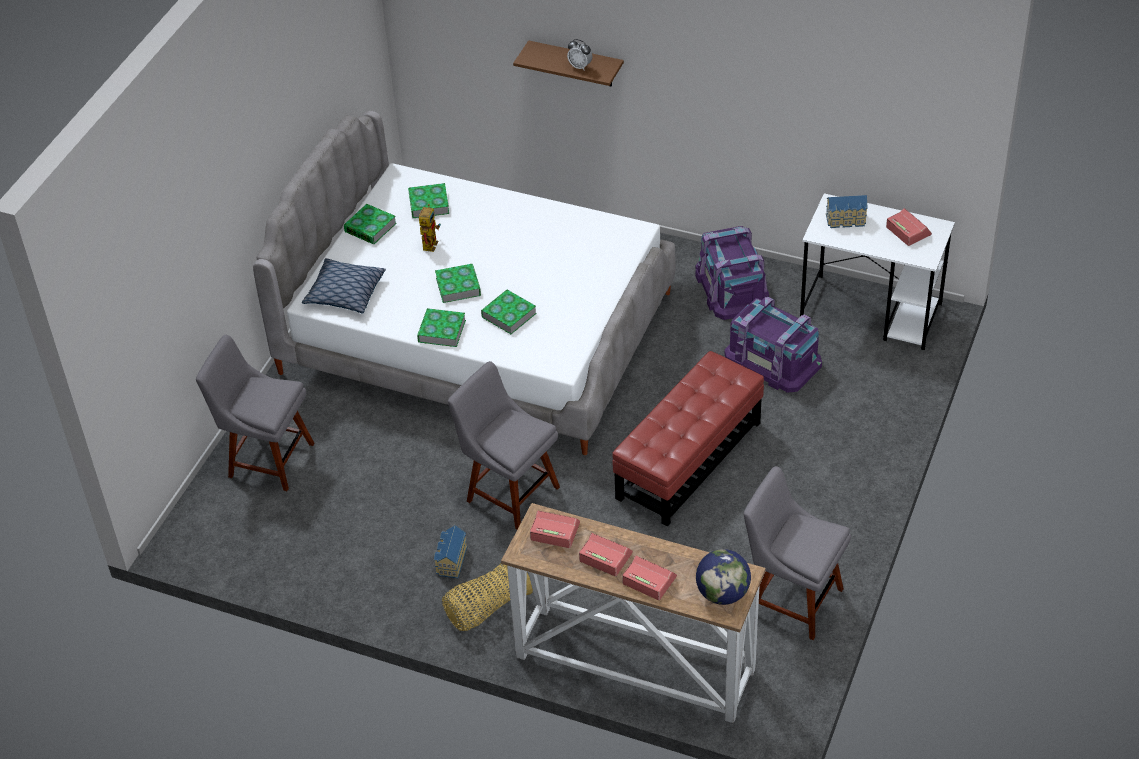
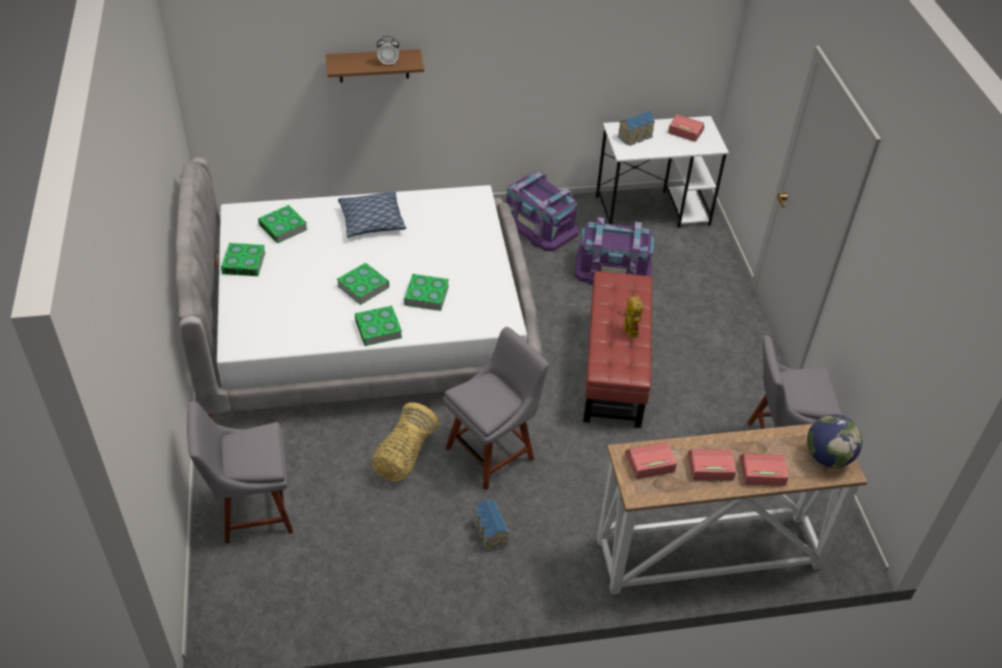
camera: 35 degrees left, 0 degrees up
(345, 294) = (263, 327): pillow -> pillow (372, 221)
(430, 242) = (309, 258): toy robot -> toy robot (627, 329)
(486, 608) = (552, 562): basket -> basket (404, 456)
(509, 492) = (493, 451): grey chair -> grey chair turned 135 degrees clockwise

